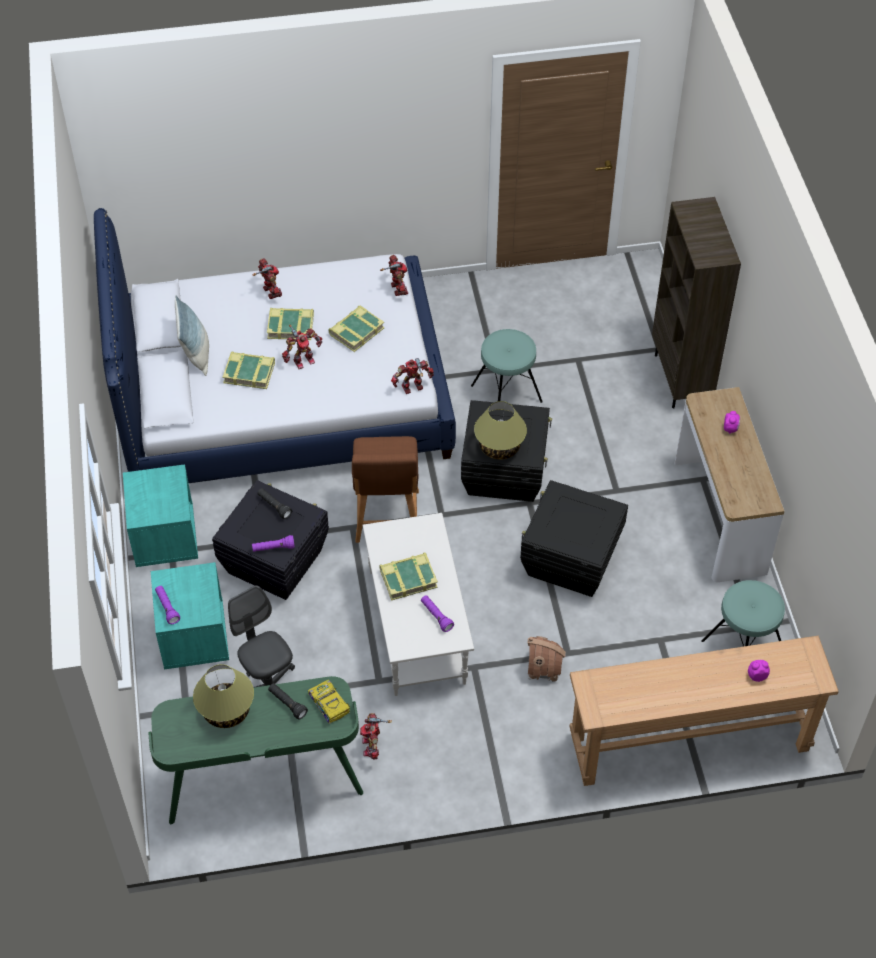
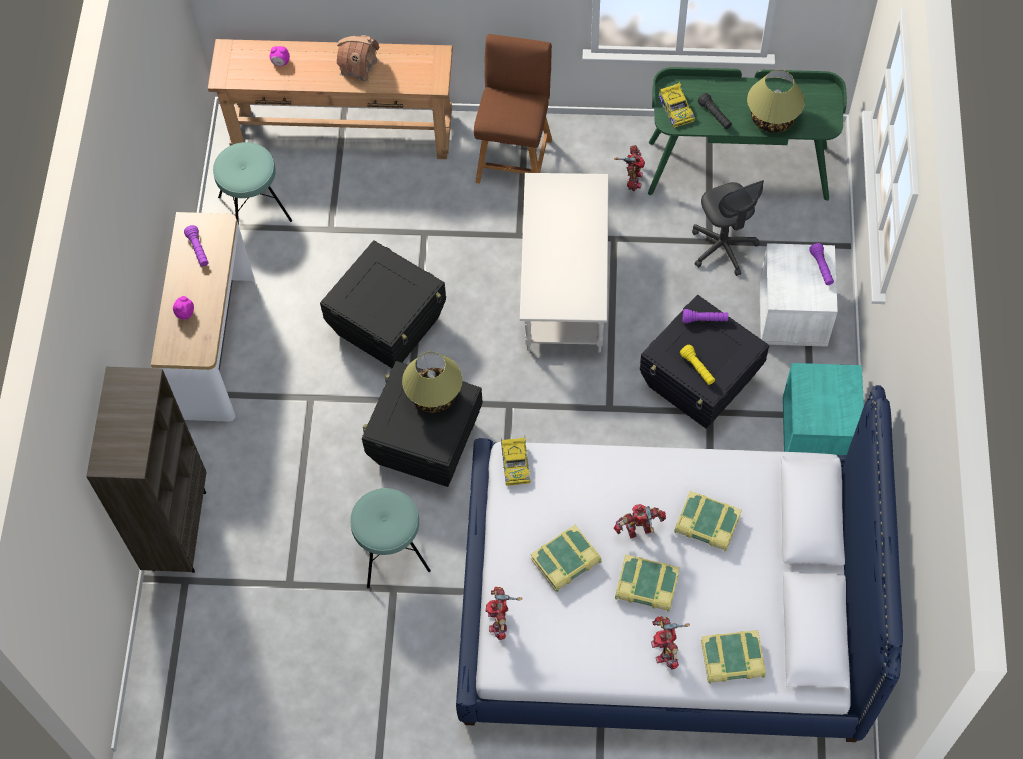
camera: 165 degrees left, 10 degrees up
(194, 636) = (792, 315): turquoise nightstand -> white nightstand
(196, 354) = (770, 567): pillow -> none
(274, 506) = (697, 368): black flashlight -> yellow flashlight
(387, 520) = (569, 409): brown stool -> brown stool (515, 157)
(408, 578) = (572, 252): book -> book (732, 660)
(413, 388) = (515, 463): toy robot -> toy car
(436, 616) = (553, 208): purple flashlight -> purple flashlight (198, 250)
(544, 668) = (452, 222): toy house -> toy house (359, 67)

